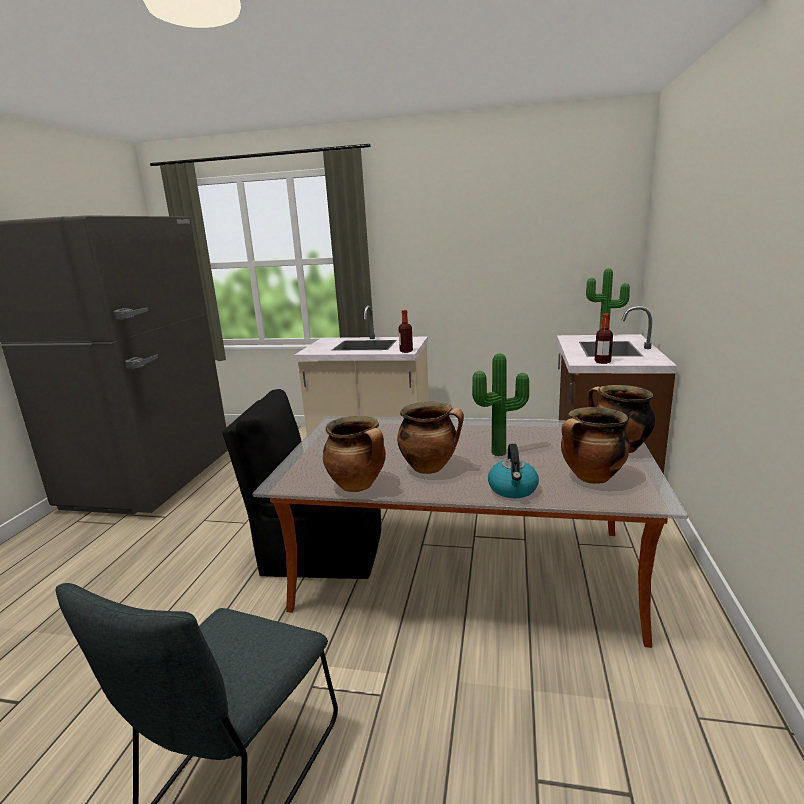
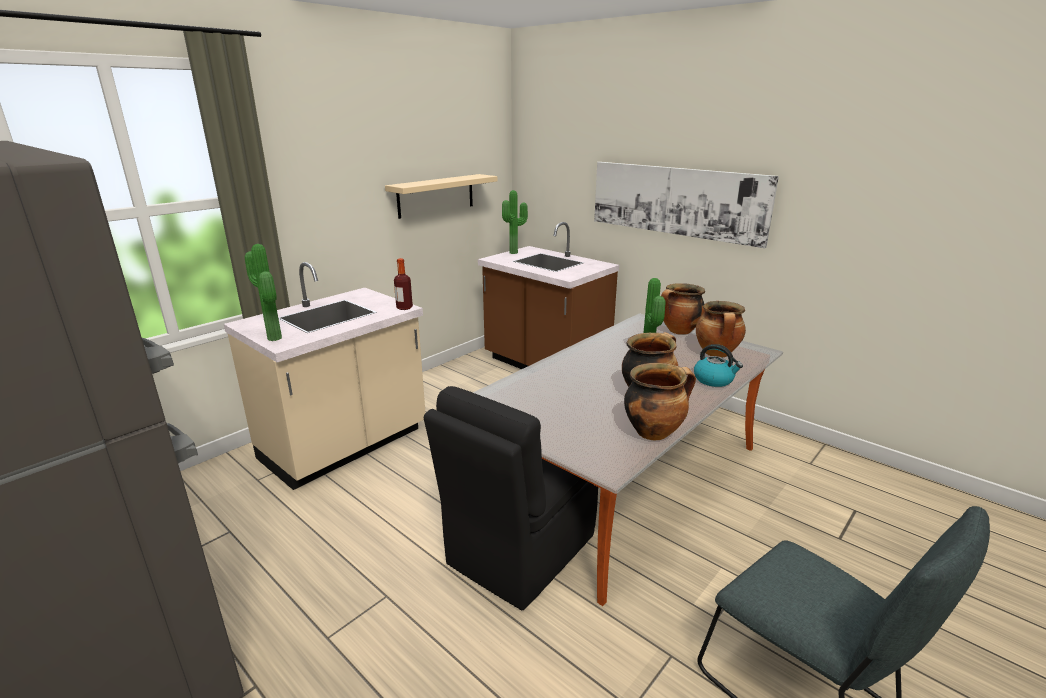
camera: 60 degrees left, 5 degrees up
(312, 348) = (272, 339): none -> potted plant
(530, 269) = (436, 195): none -> beige shelf
(602, 362) = (579, 273): bottle -> none
(717, 284) = (676, 201): none -> picture

